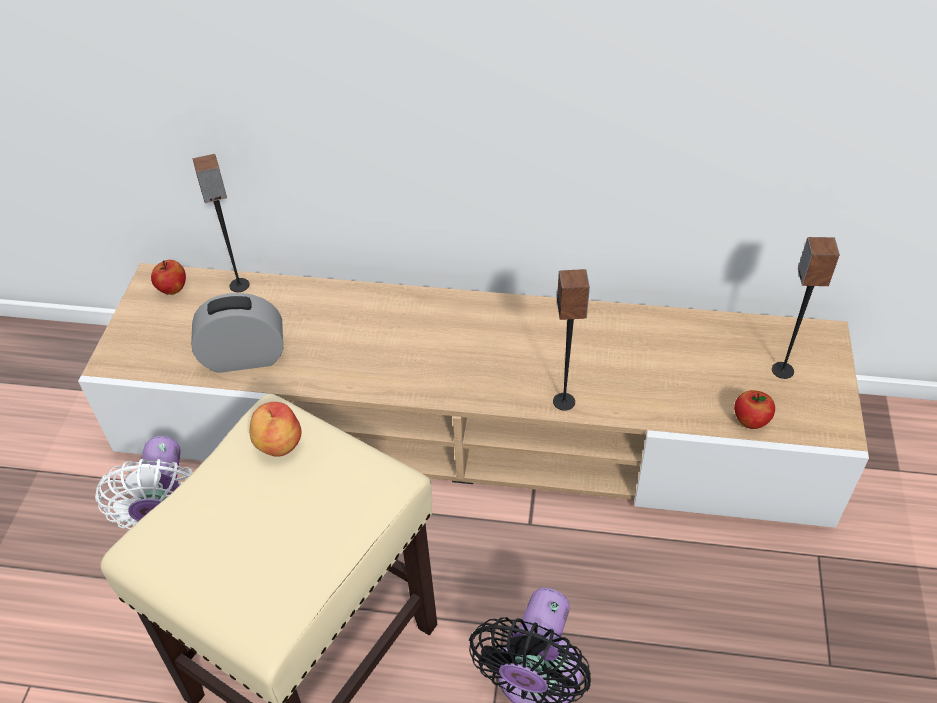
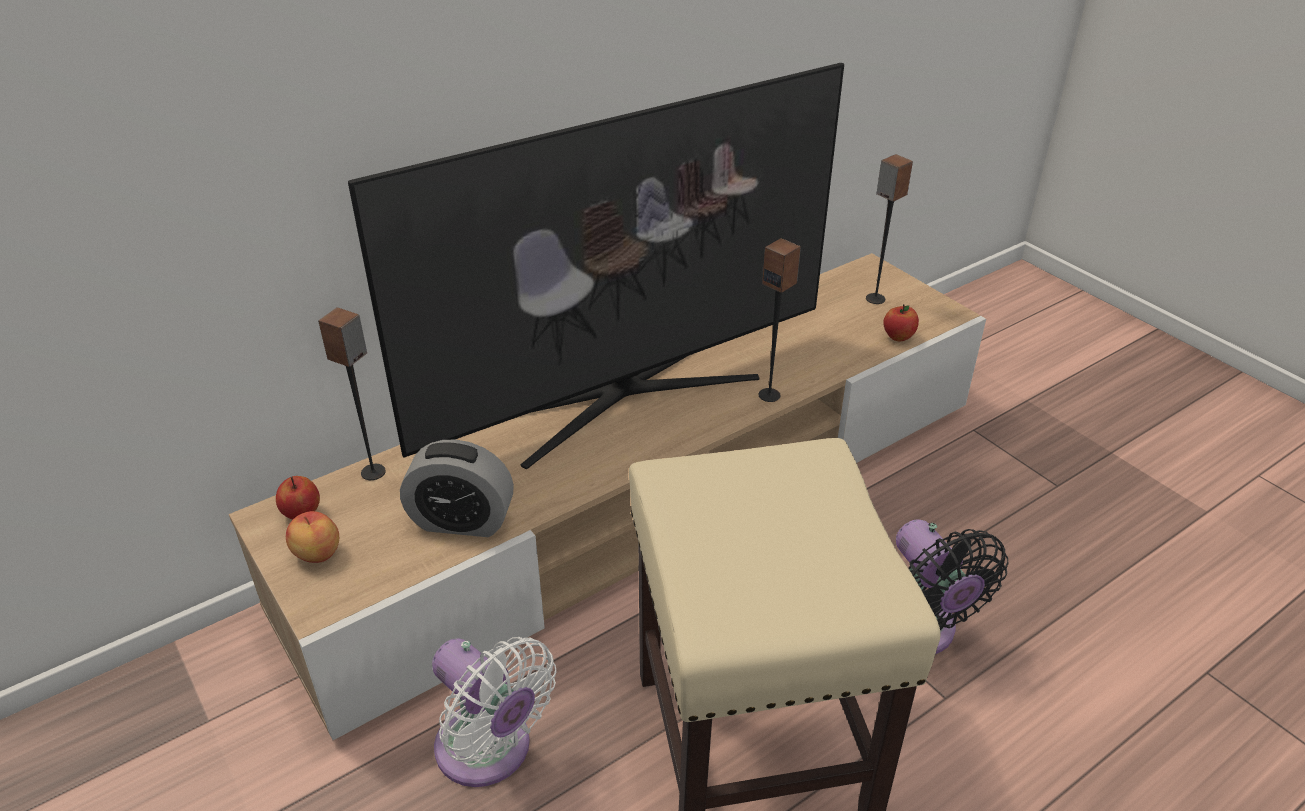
camera: 45 degrees left, 10 degrees down
(244, 358) = (462, 521): alarm clock -> alarm clock turned 120 degrees counterclockwise
(278, 444) = (703, 485): apple -> apple (316, 554)
(455, 331) = (624, 398): none -> television

